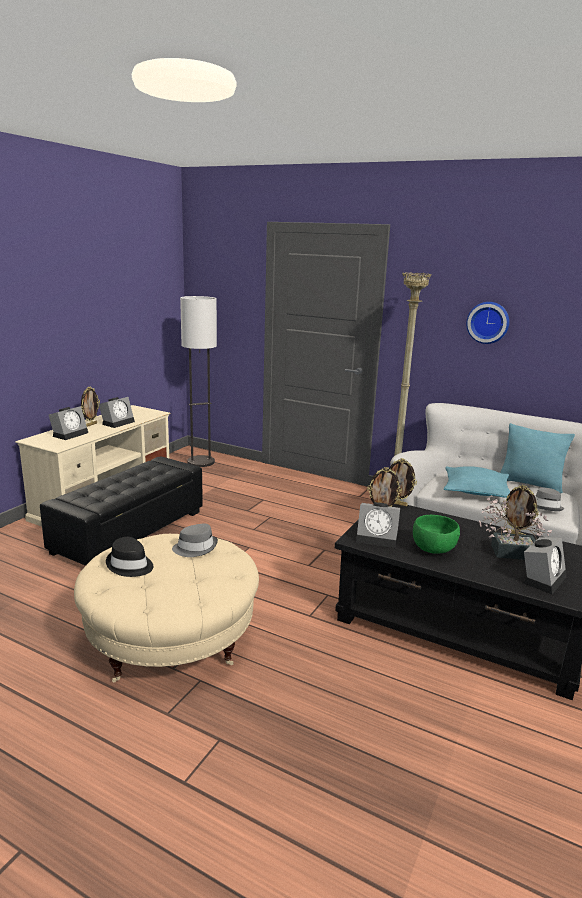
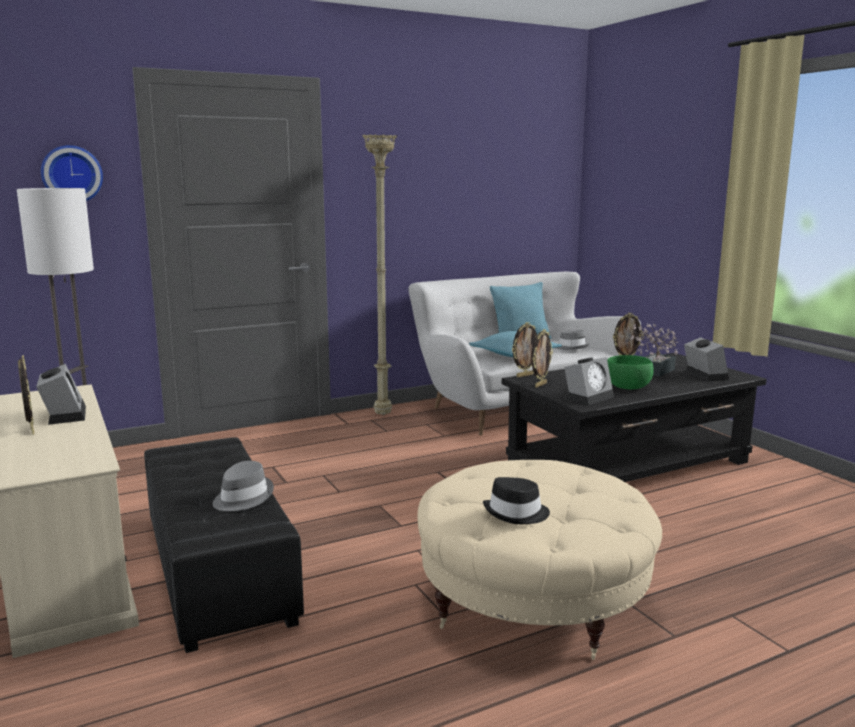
camera: 55 degrees left, 5 degrees down
(70, 434) = (46, 448): alarm clock -> none
(195, 548) = (506, 474): grey hat -> grey hat (242, 497)
(488, 322) = (438, 187): wall clock -> wall clock (72, 174)

